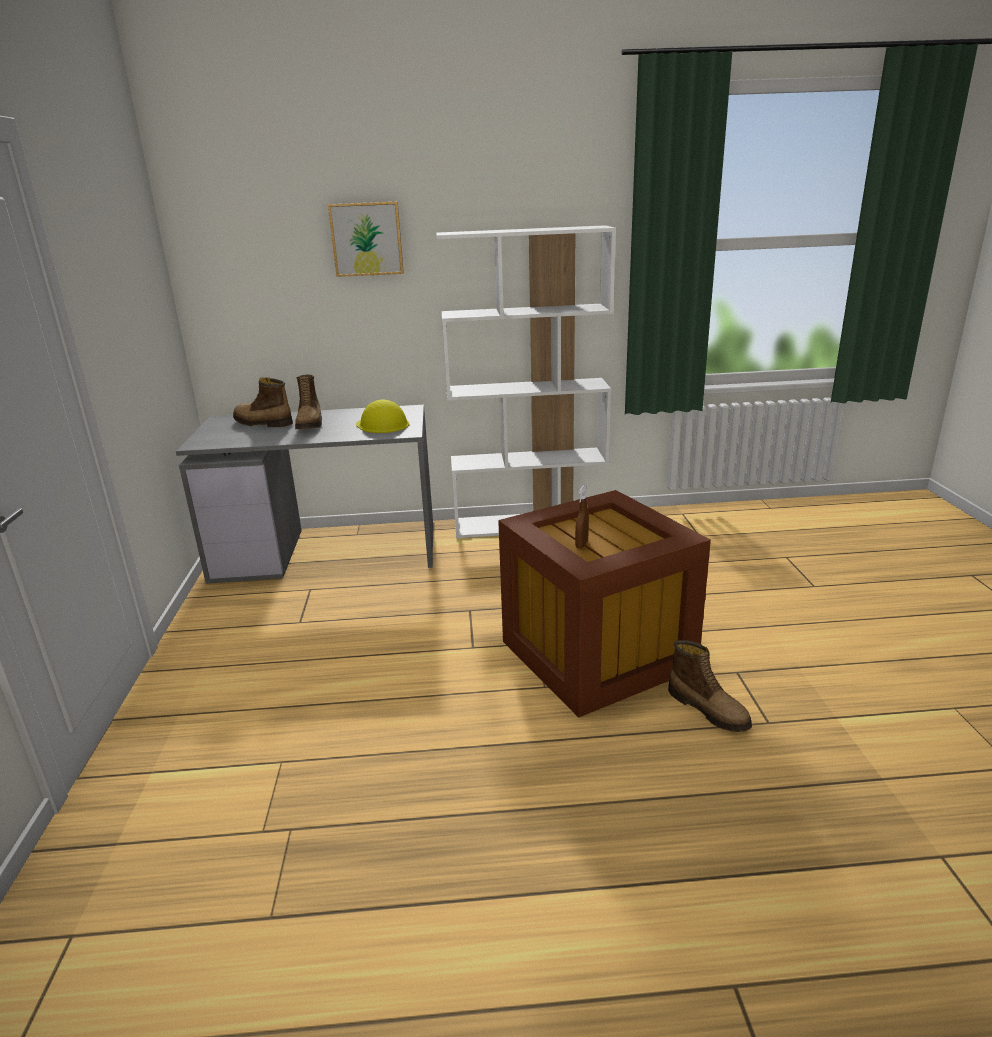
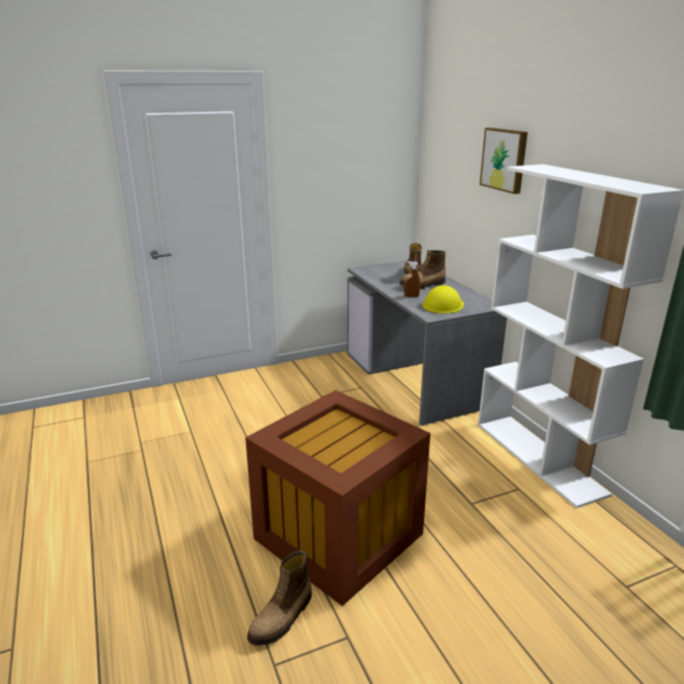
camera: 70 degrees right, 0 degrees up
(581, 544) = (317, 434): brown spray bottle -> brown spray bottle (411, 296)

